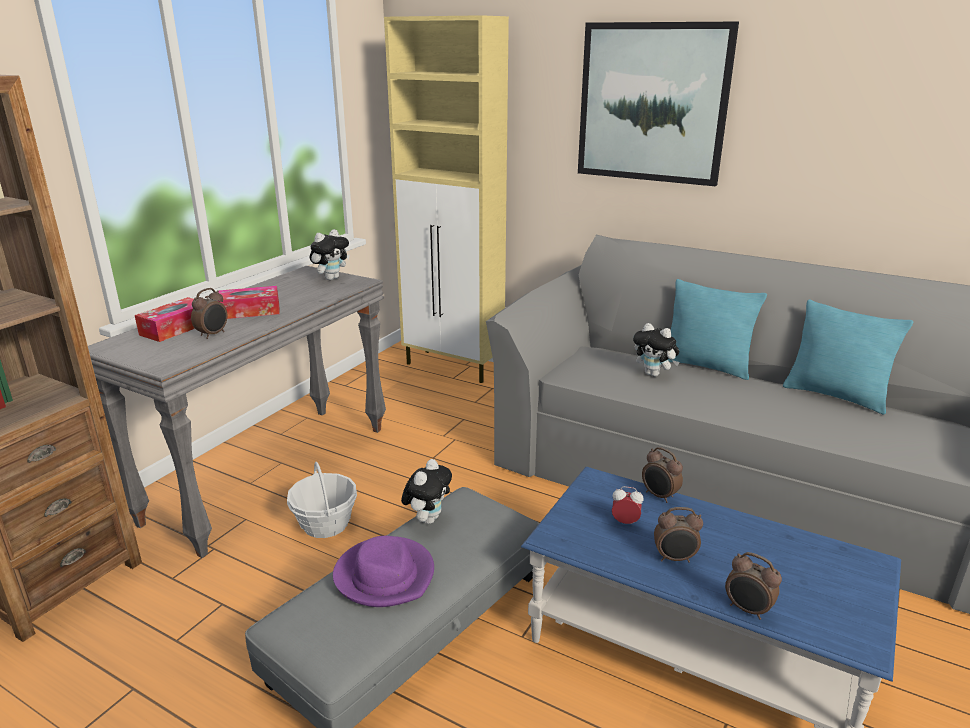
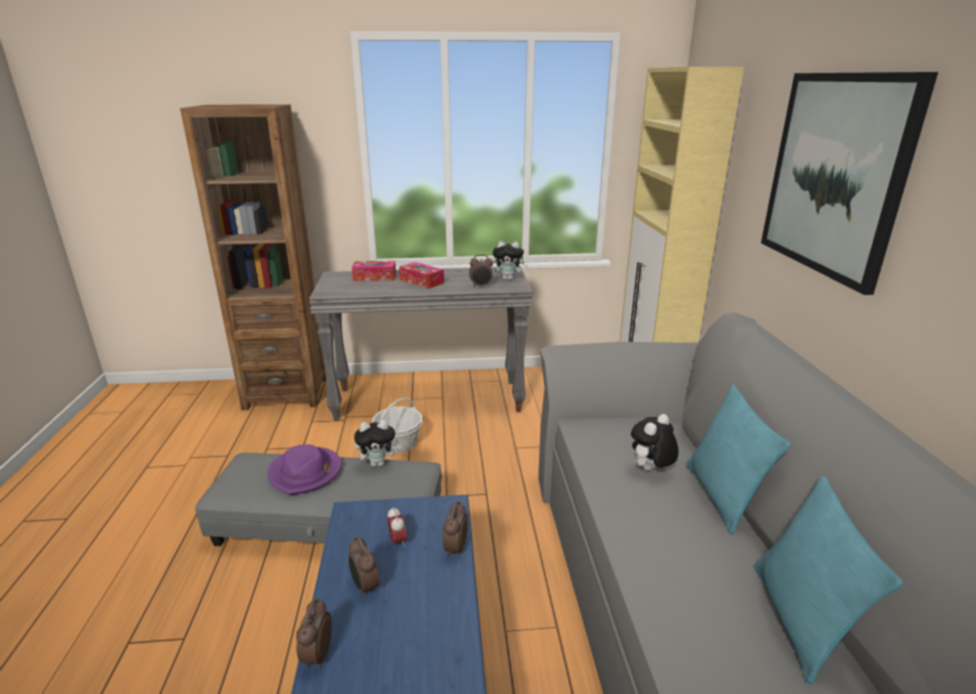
camera: 55 degrees right, 0 degrees up
(213, 334) = (377, 286): alarm clock -> alarm clock (481, 286)
(654, 374) = (650, 470): plush toy -> plush toy turned 45 degrees clockwise

